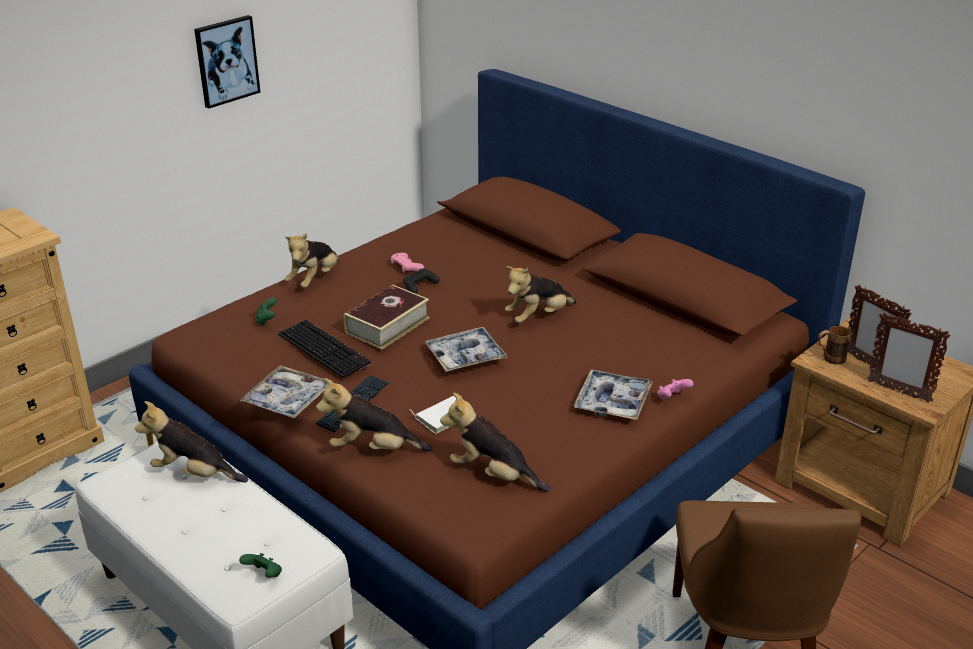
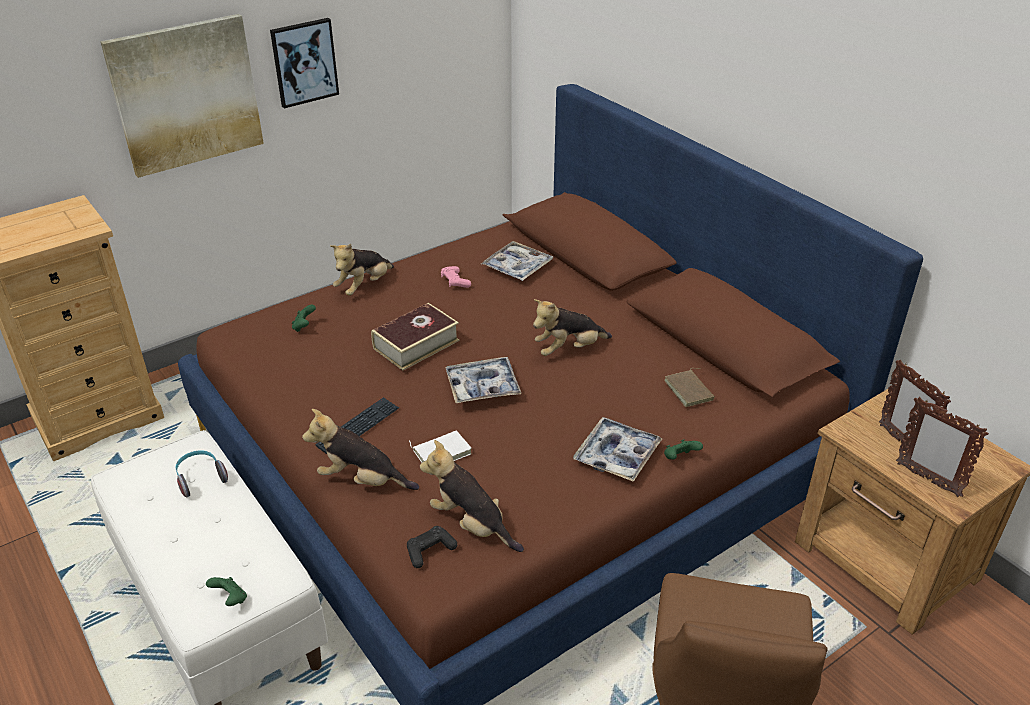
camera: 10 degrees right, 5 degrees up
(114, 98) = (186, 94): none -> picture
(194, 473) = (200, 478): plush toy -> headphones
(287, 399) = (297, 415): tray -> tray (517, 267)
(326, 349) = (349, 364): keyboard -> none
(419, 286) = (461, 303): black game controller -> black game controller (430, 551)
(665, 340) = (690, 390): none -> brown book
(672, 398) = (680, 458): pink game controller -> green game controller
(829, 359) = (860, 432): brown mug -> none

